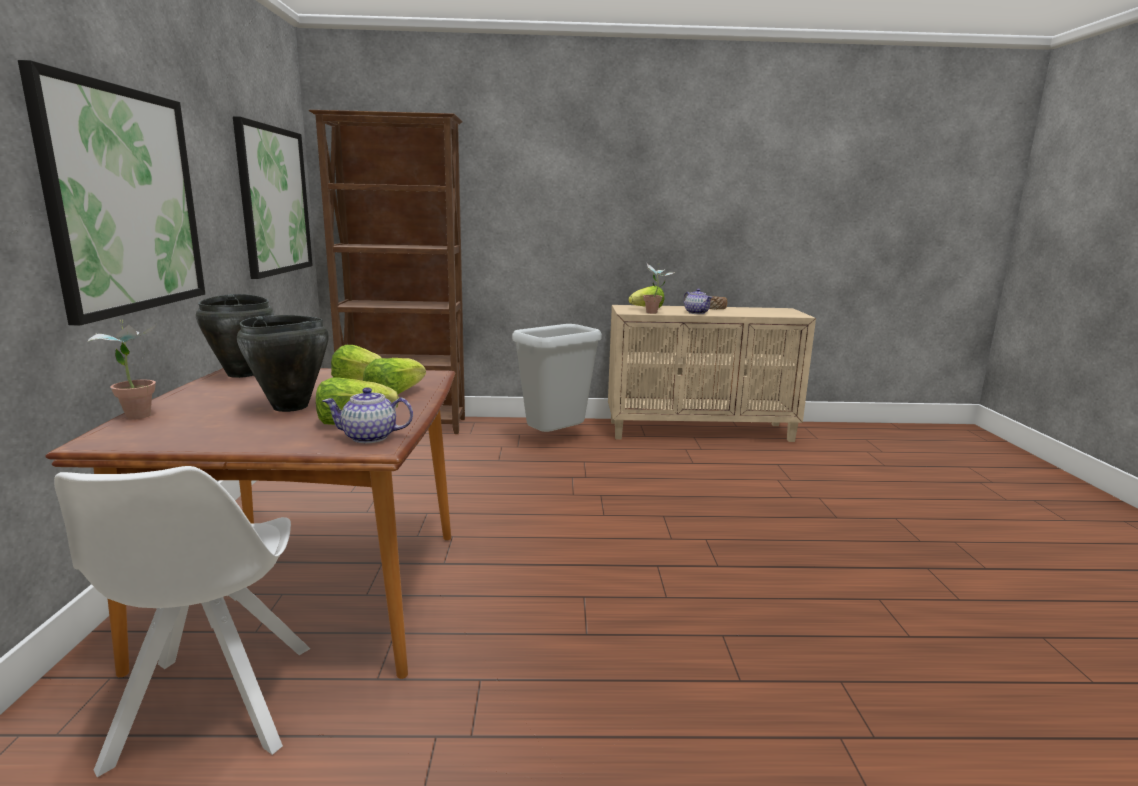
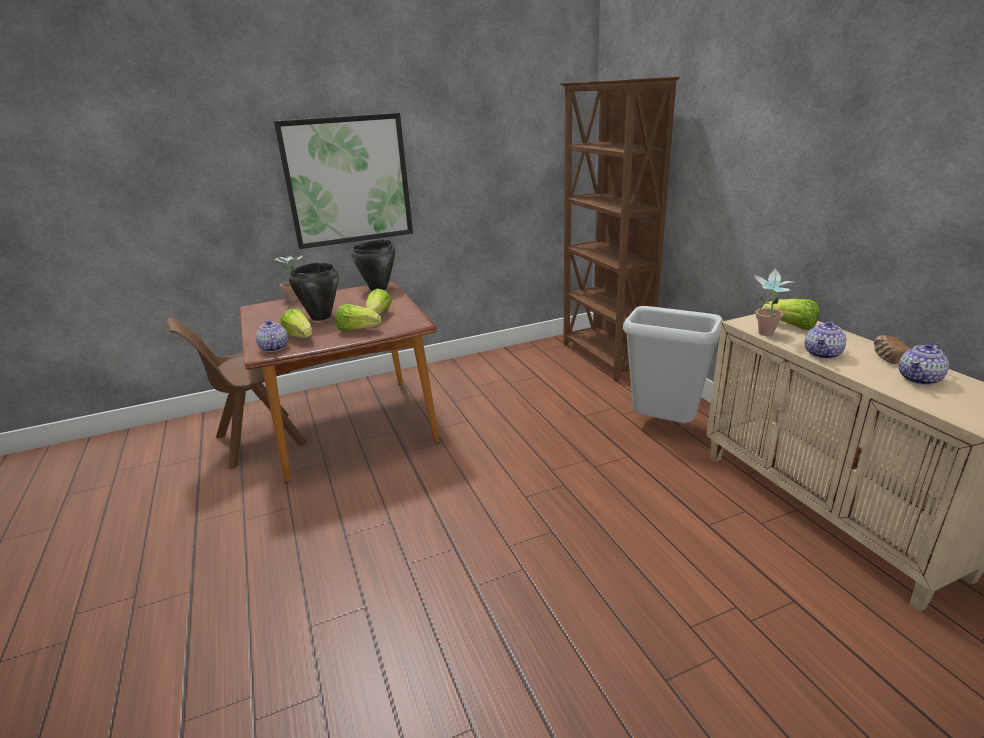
camera: 70 degrees right, 10 degrees up
(212, 708) = (257, 441): white chair -> brown chair
(274, 201) = (526, 161): picture -> none
(745, 311) = (919, 379): none -> teapot

